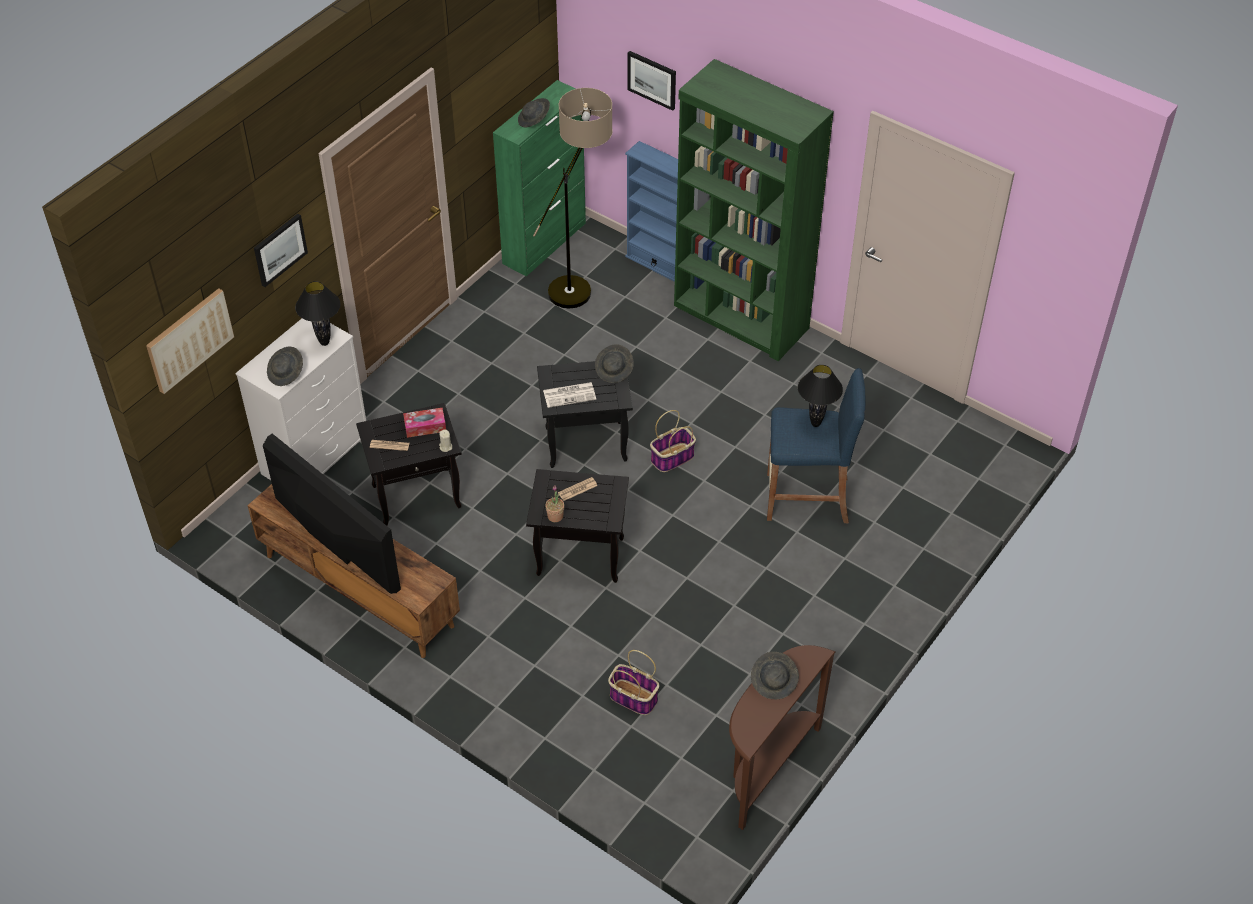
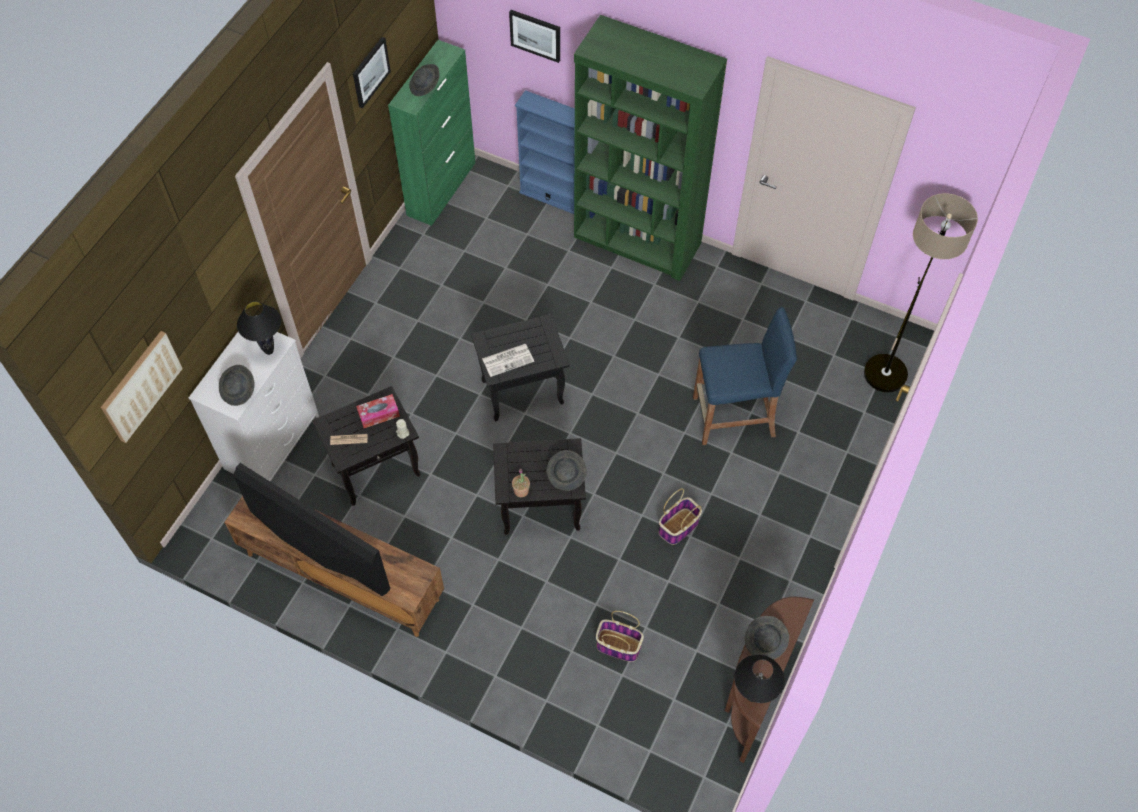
camera: 10 degrees left, 10 degrees up
(279, 249) = (212, 275): picture -> picture (370, 72)
(577, 489) = (536, 459): newspaper -> none
(580, 283) = (483, 226): floor lamp -> floor lamp (891, 361)
(614, 370) = (544, 328): grey hat -> grey hat (567, 475)
(672, 458) = (604, 395): basket -> basket (678, 527)
(815, 423) = (743, 359): black table lamp -> black table lamp (752, 697)

